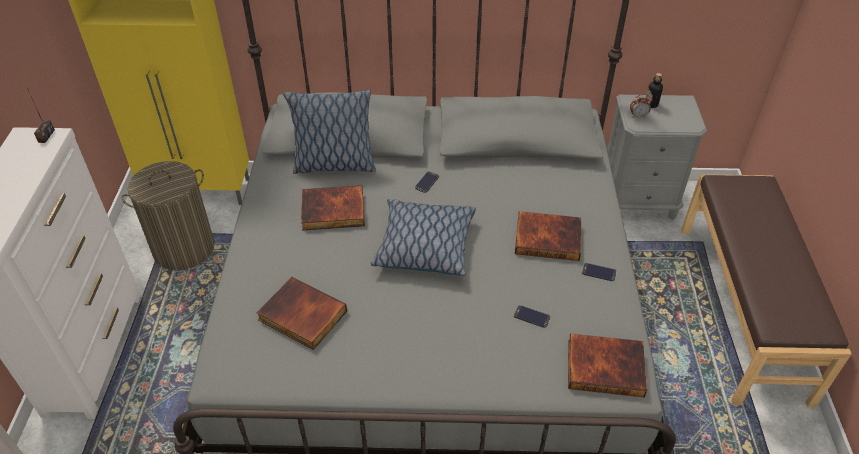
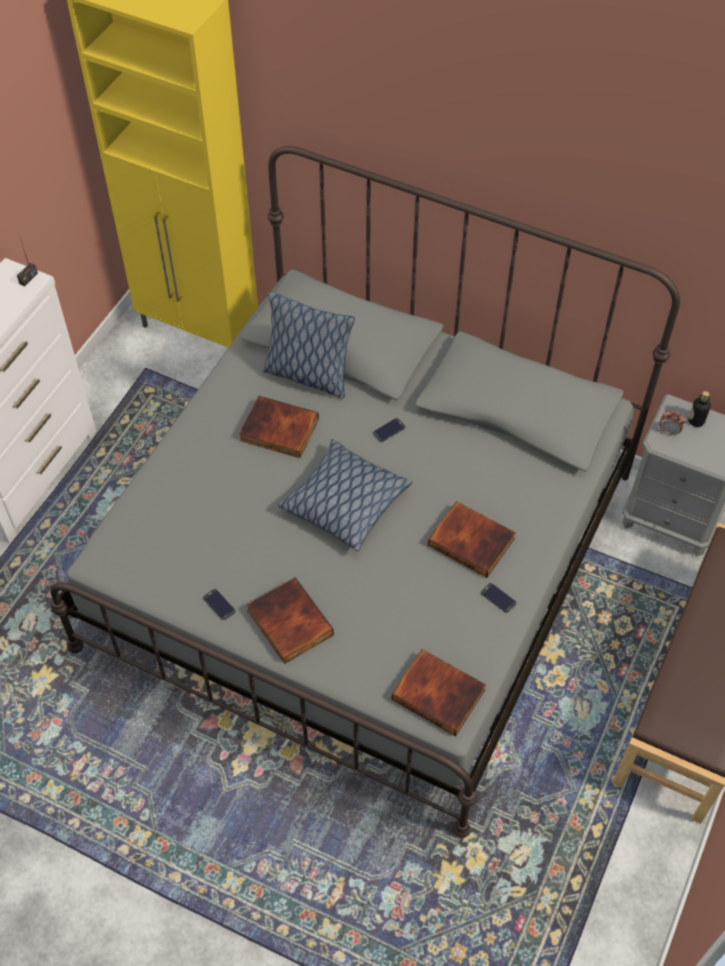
camera: 25 degrees right, 10 degrees up
(184, 248) = (156, 394): laundry basket -> none
(301, 316) = (194, 531): book -> book (288, 623)
(531, 316) = (402, 617): phone -> phone (219, 604)

